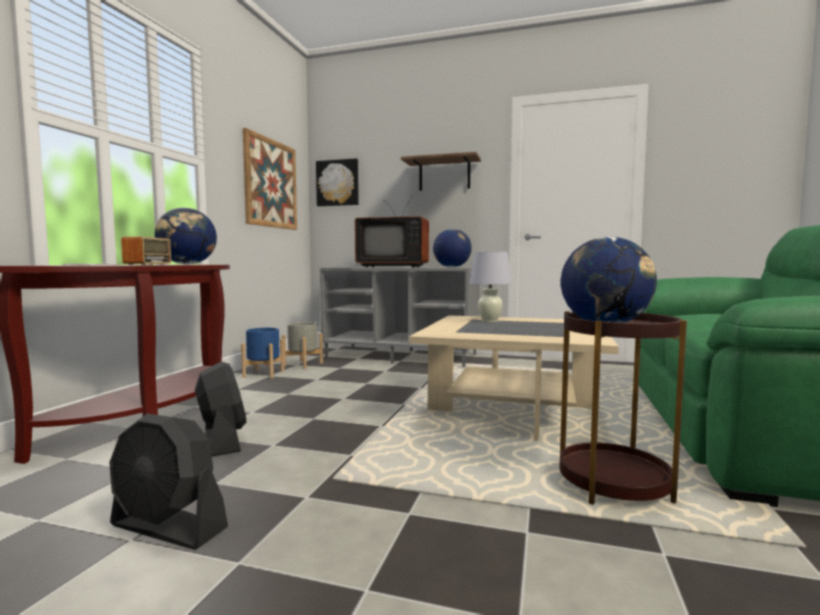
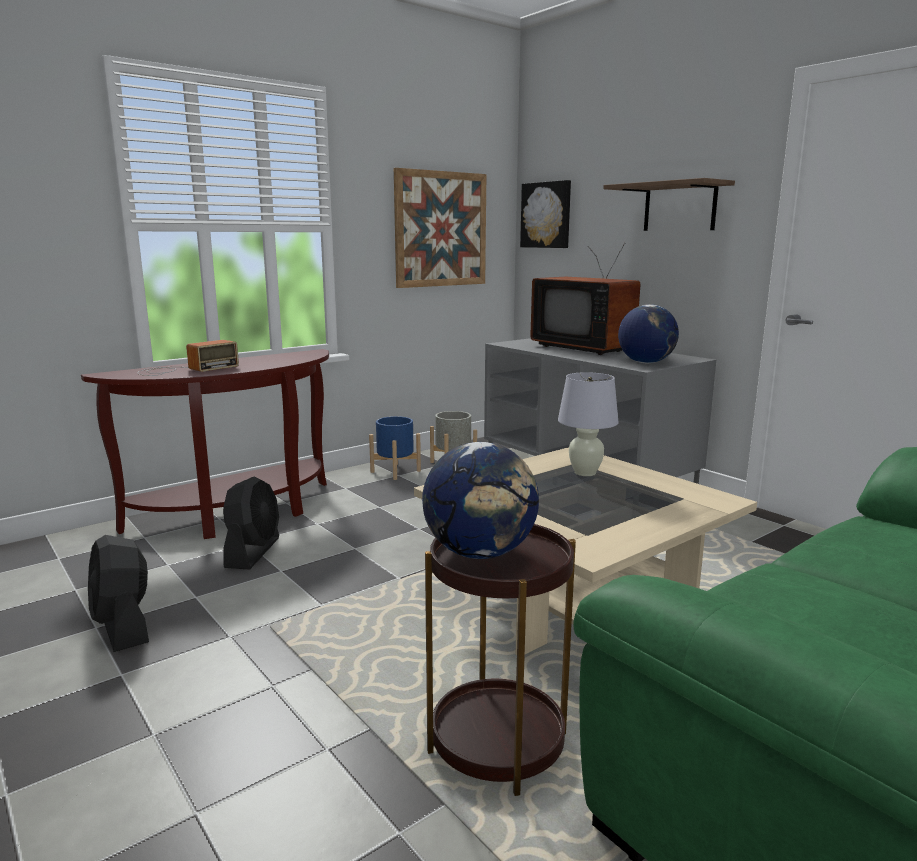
camera: 35 degrees right, 10 degrees up
(187, 264) = (274, 359): globe -> none

